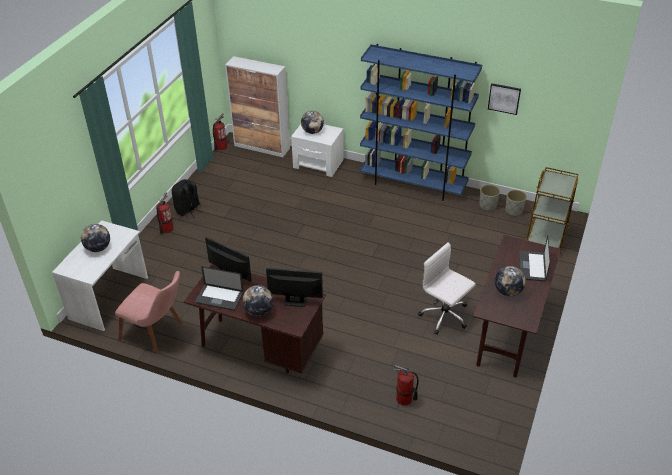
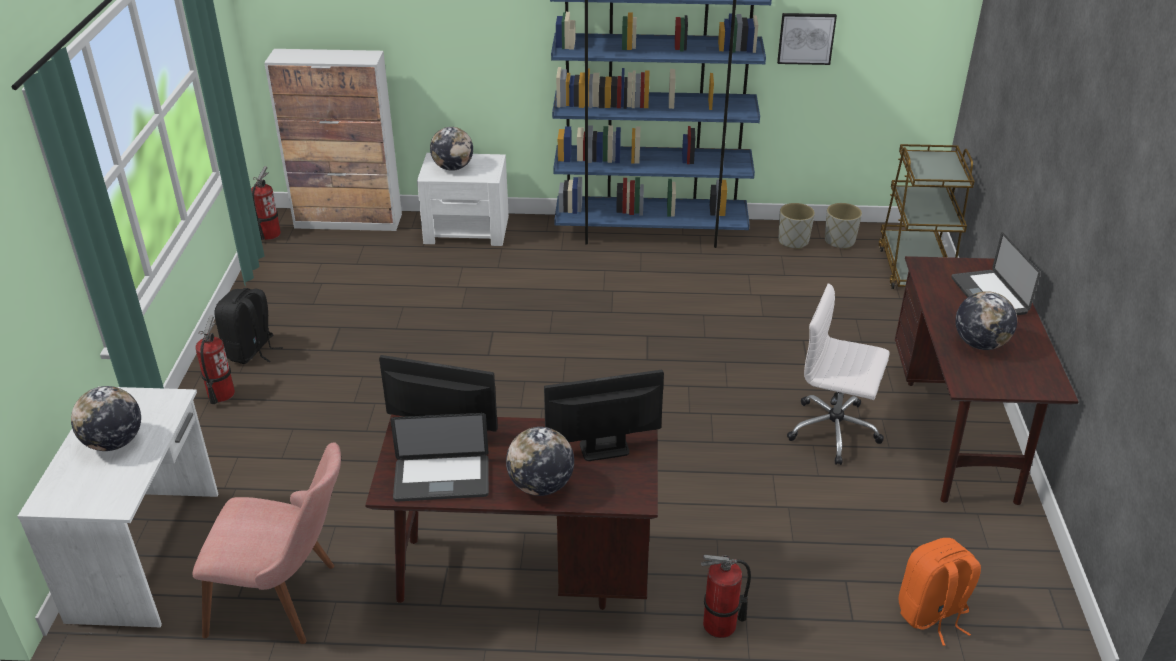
camera: 20 degrees left, 5 degrees down
(404, 399) = (854, 598): fire extinguisher -> fire extinguisher (720, 625)
(436, 417) = (932, 614): none -> orange backpack

